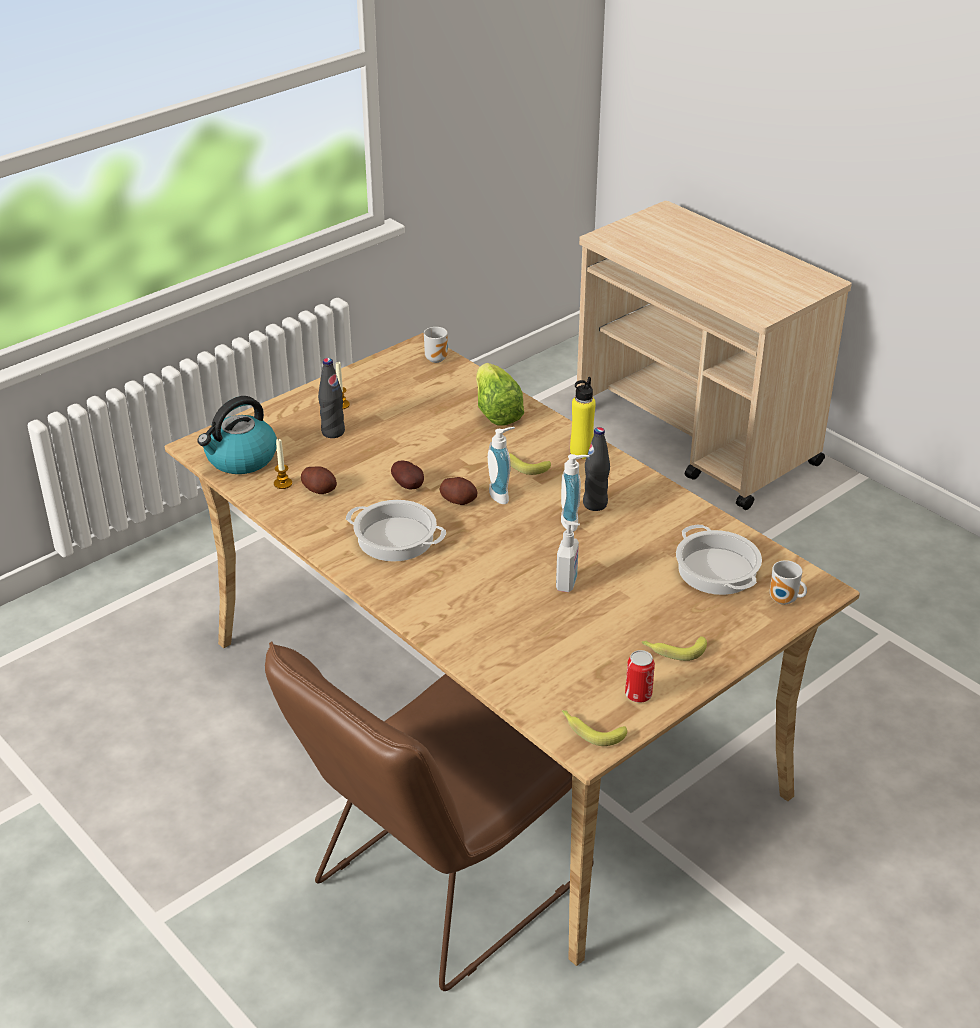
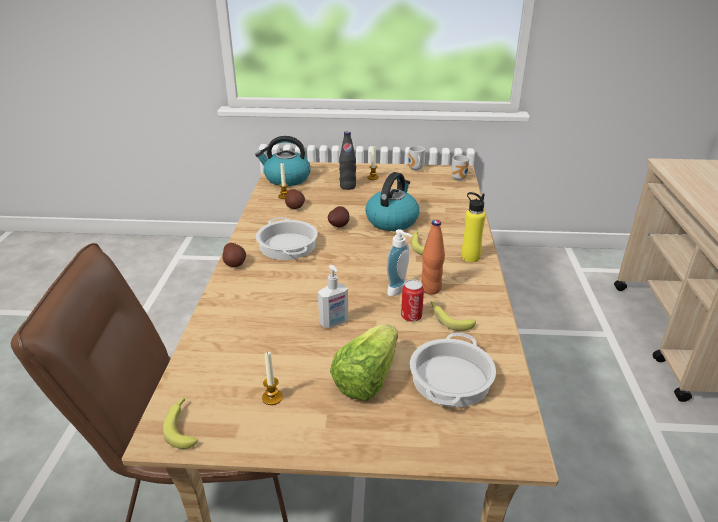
camera: 45 degrees right, 5 degrees down
(450, 450) = (392, 220): none -> kettle
(458, 500) = (353, 245): potato -> potato (235, 263)
(496, 411) = (451, 214): lettuce -> lettuce (366, 378)
(502, 494) = (382, 254): soap dispenser -> none
(595, 504) = (430, 289): black bottle -> orange bottle
(619, 668) = (272, 397): none -> candle
(638, 695) = (252, 425): can -> can (411, 316)
(673, 650) = (327, 413): banana -> banana (449, 319)
(784, 601) = (471, 438): mug -> mug (415, 169)

